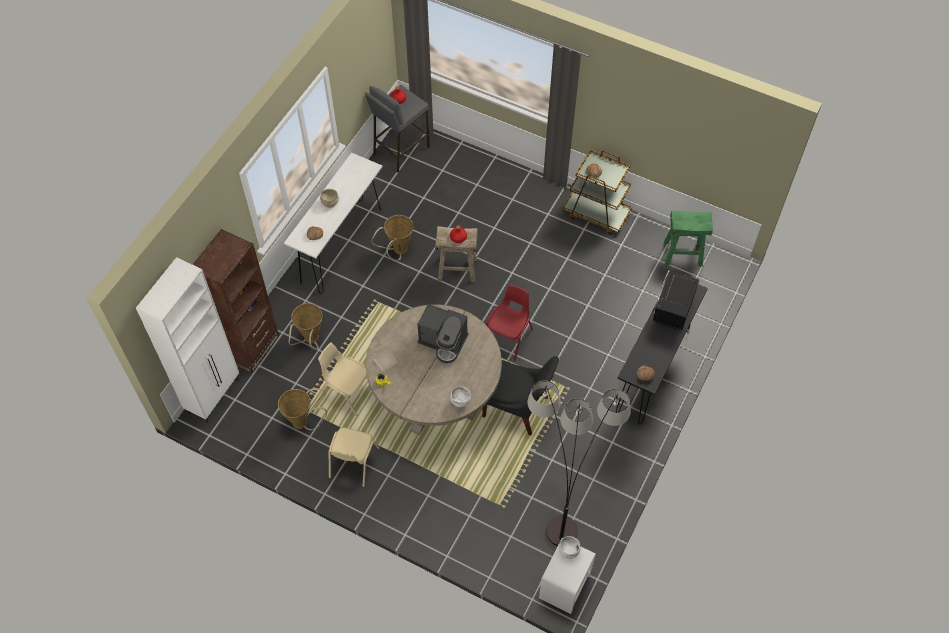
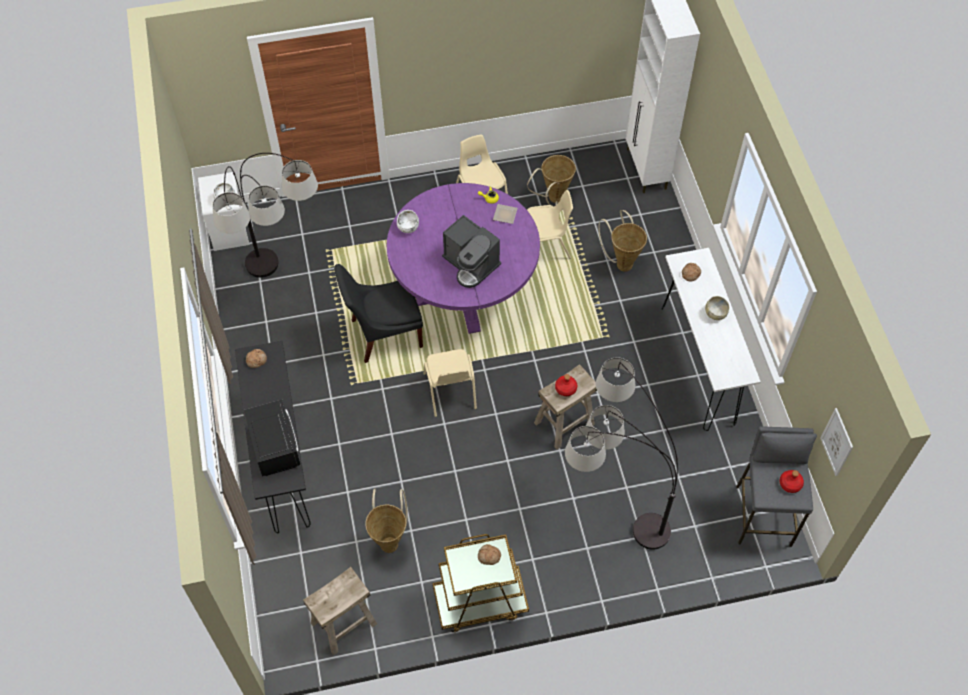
camera: 140 degrees right, 0 degrees up
(251, 347) = (664, 223): brown bookcase -> none
(376, 56) = (837, 442): none -> picture
(398, 252) = (639, 398): basket -> basket (390, 540)
(436, 398) = (464, 292): beige dining table -> purple dining table
(443, 342) = (471, 264): coffee machine -> coffee machine turned 120 degrees counterclockwise
(484, 206) = (607, 515): none -> floor lamp
(508, 337) = (450, 392): red chair -> beige chair
(683, 253) = (344, 624): green stool -> beige stool

